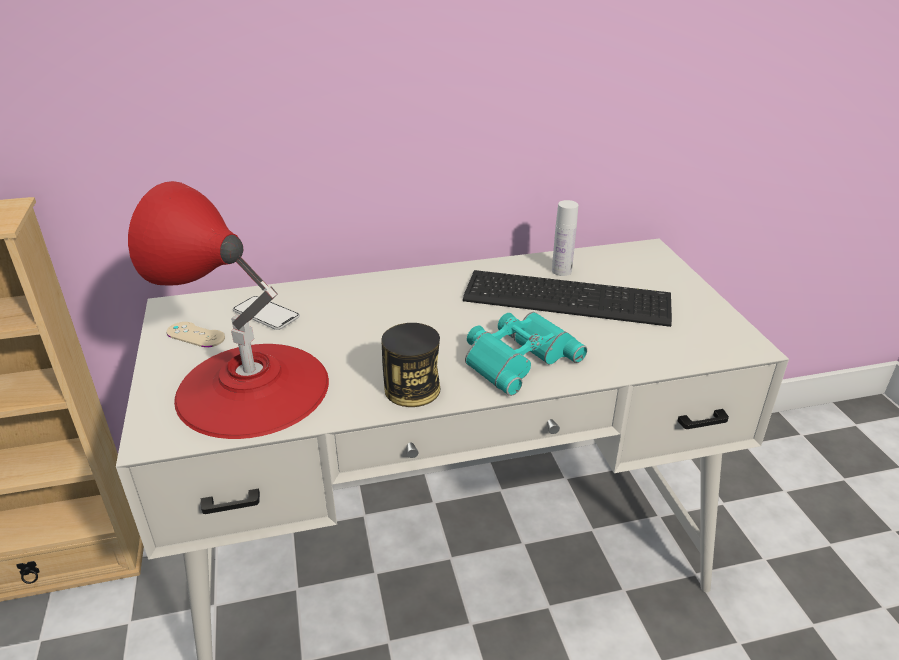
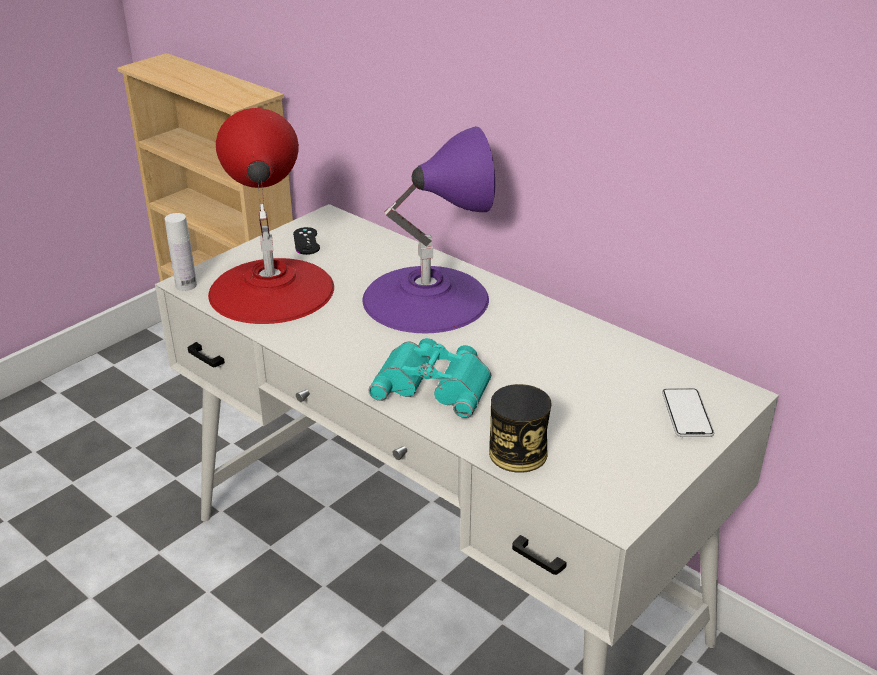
camera: 55 degrees right, 0 degrees up
(195, 335) = (306, 241): beige game controller -> black game controller
(266, 314) = (362, 253): phone -> phone (687, 414)
(385, 312) = (426, 298): none -> purple table lamp
(412, 389) = (337, 352): can -> can (518, 453)
(561, 271) = (613, 357): white bottle -> white bottle (186, 285)
(564, 296) = (567, 374): keyboard -> none

